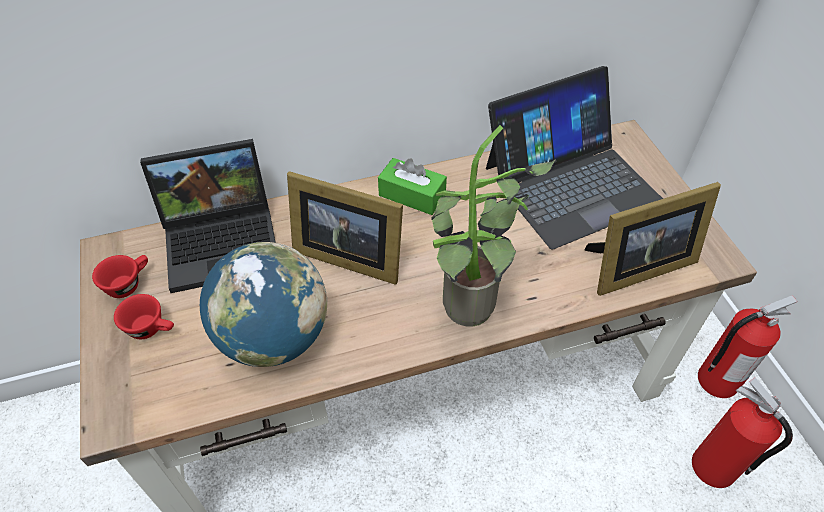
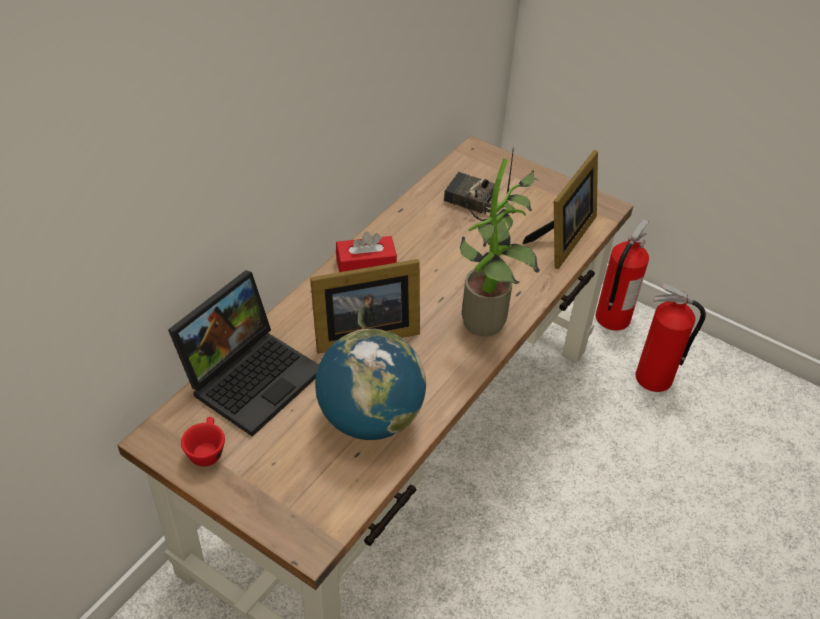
camera: 40 degrees left, 5 degrees down
(152, 328) = (267, 468): red cup -> none
(412, 195) = (366, 266): green tissue box -> red tissue box
(571, 183) = (471, 202): laptop -> radio

